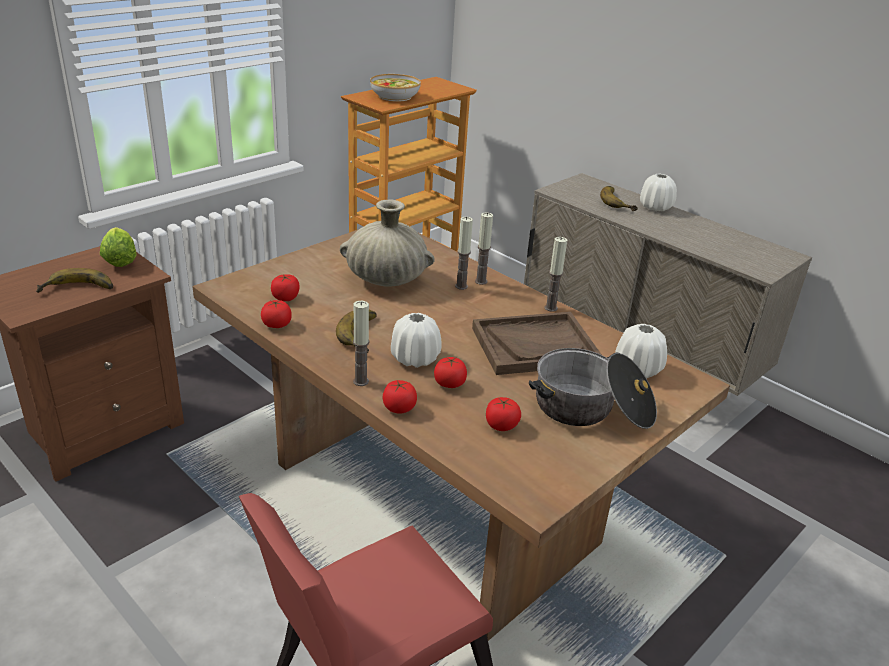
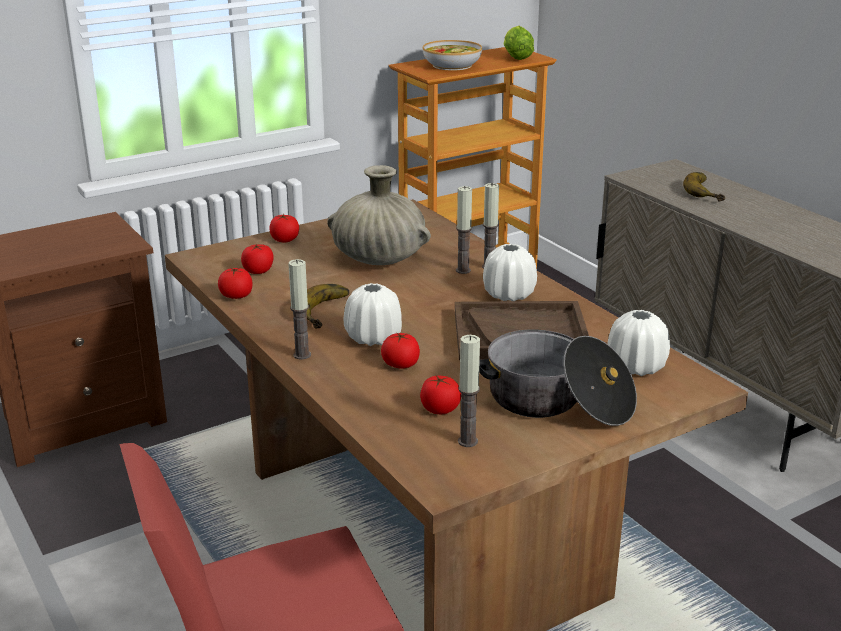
camera: 15 degrees right, 5 degrees down
(77, 290) = (53, 255): banana -> none
(120, 260) = (107, 230): lettuce -> lettuce (516, 57)
(399, 408) = (332, 383): tomato -> tomato (285, 240)
(551, 308) = (560, 298): candle -> candle (468, 441)
(655, 207) = (753, 199): white vase -> white vase (509, 295)

